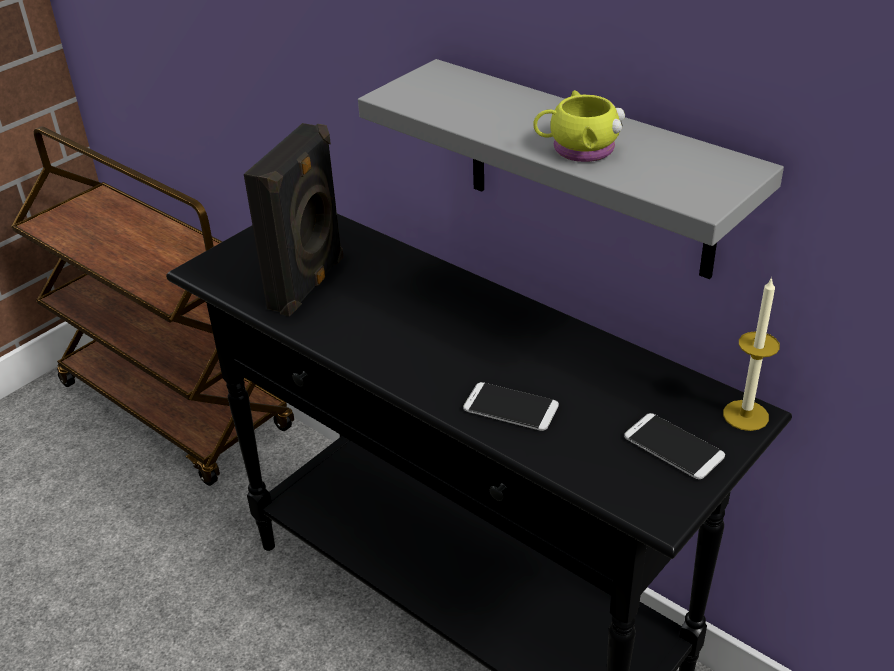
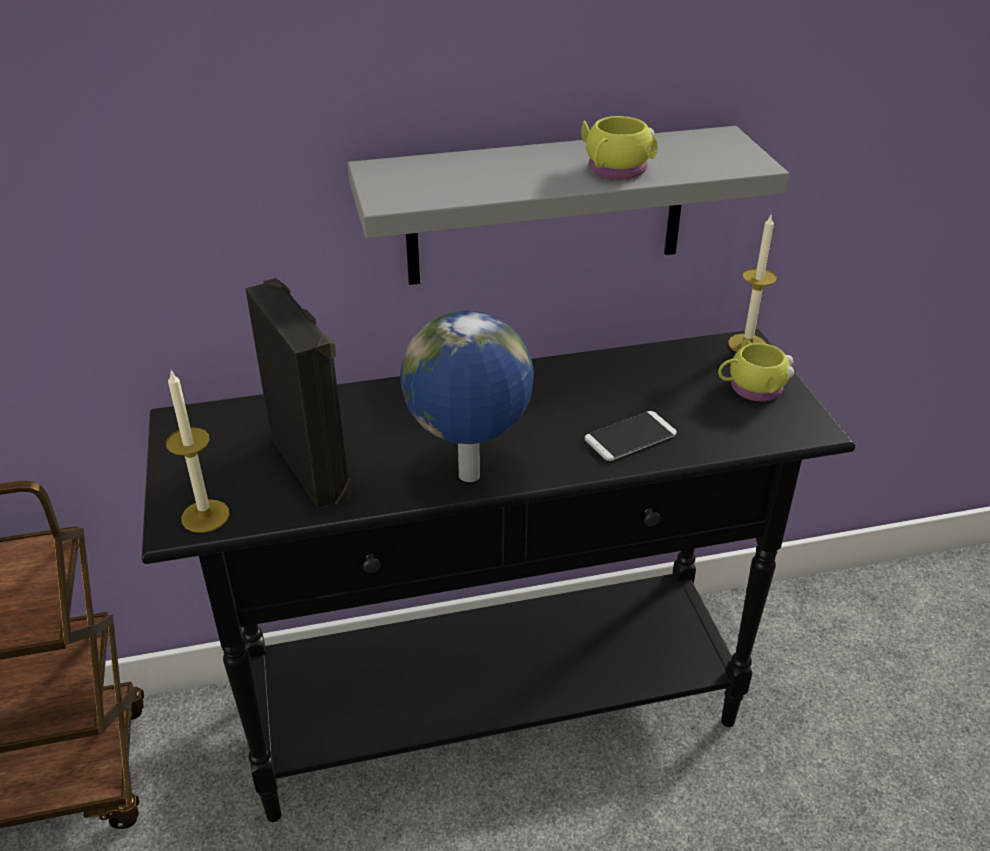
camera: 55 degrees left, 0 degrees up
(219, 273) = (205, 516): none -> candle
(369, 353) = (470, 477): none -> globe
(673, 447) = (751, 388): phone -> yellow mug

